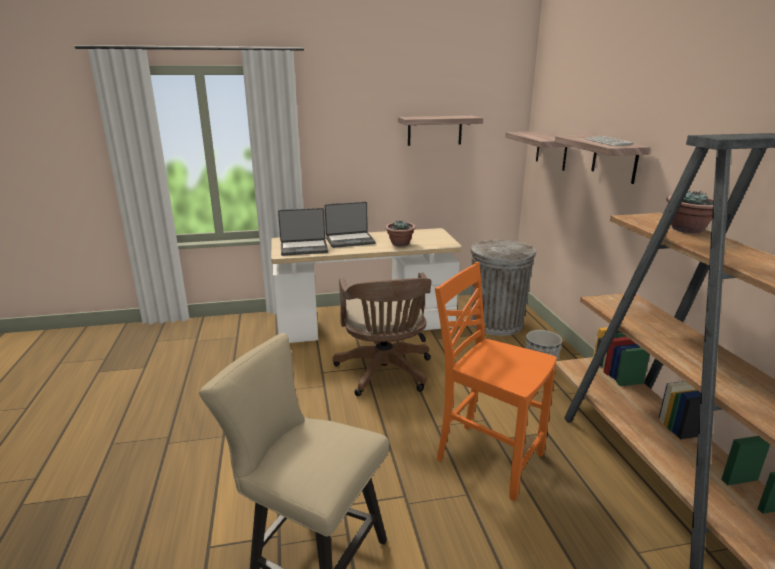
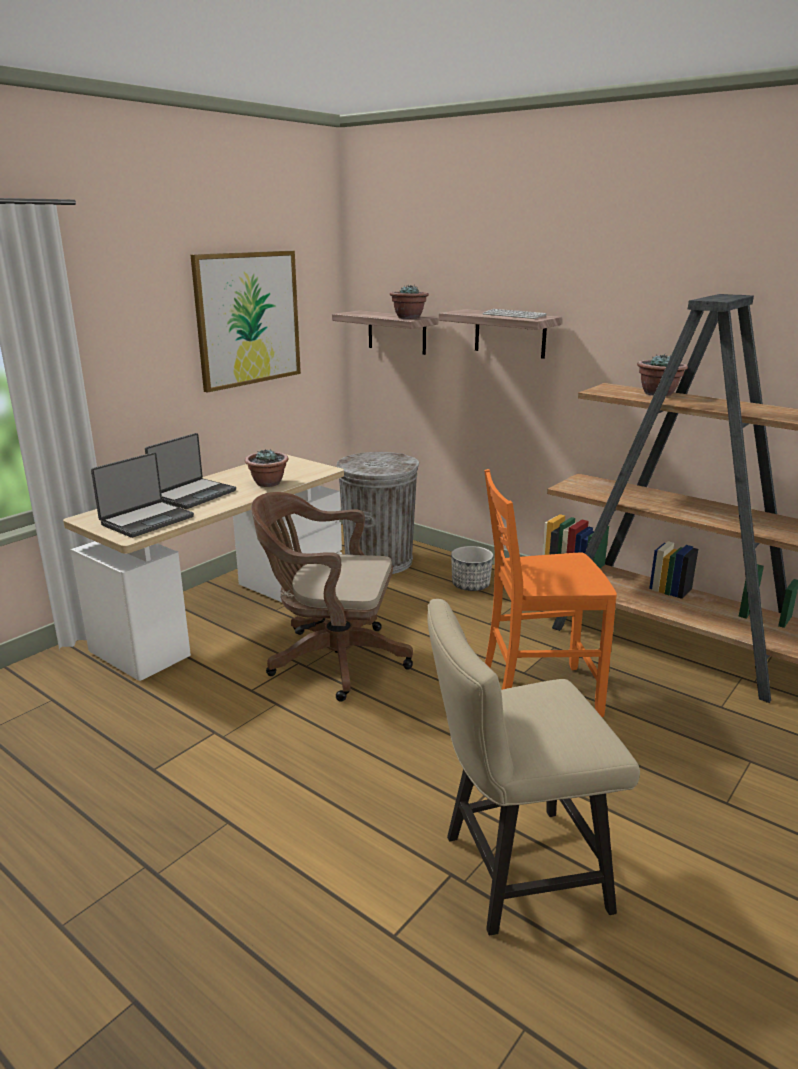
camera: 40 degrees left, 0 degrees up
(385, 374) = (331, 659): brown office chair -> brown office chair turned 150 degrees clockwise
(434, 130) = (248, 319): shelf -> picture
(548, 139) = (408, 318): none -> potted plant

